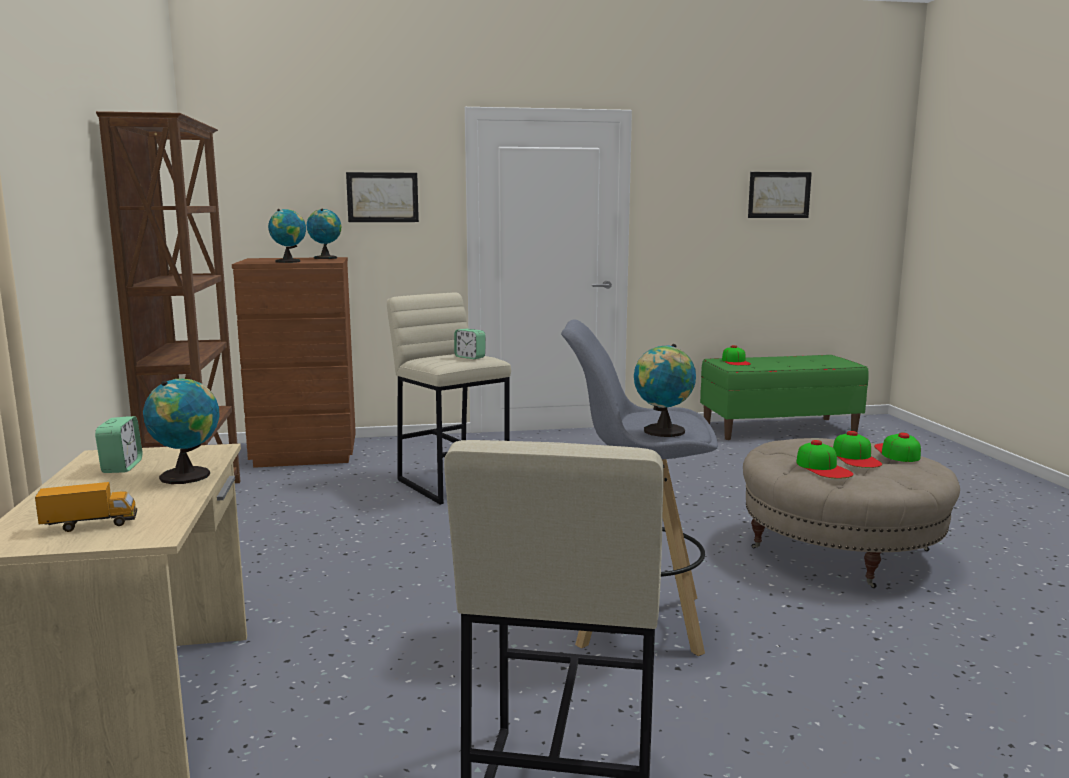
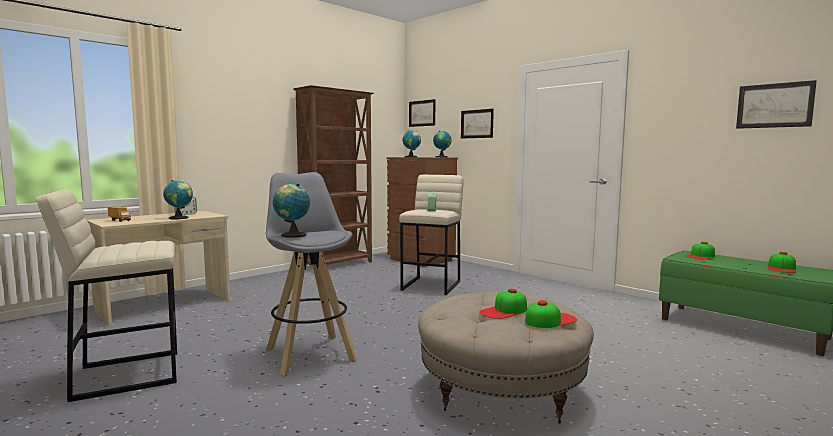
camera: 55 degrees right, 5 degrees down
(240, 170) = (422, 113): none -> picture
(823, 468) = (460, 306): cap -> cap (782, 268)

